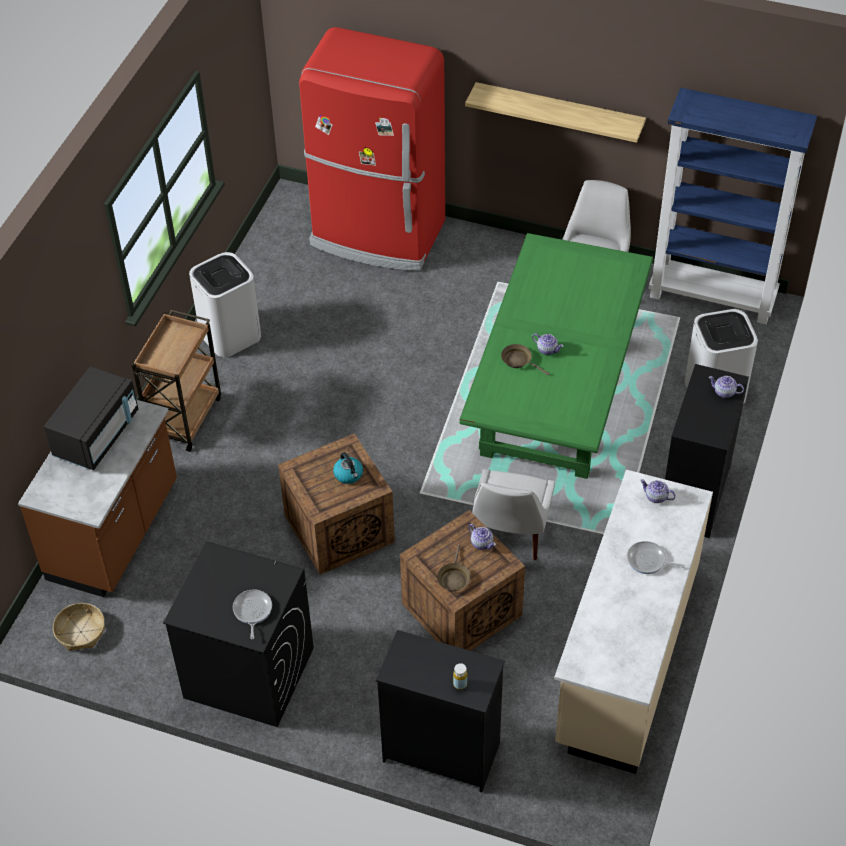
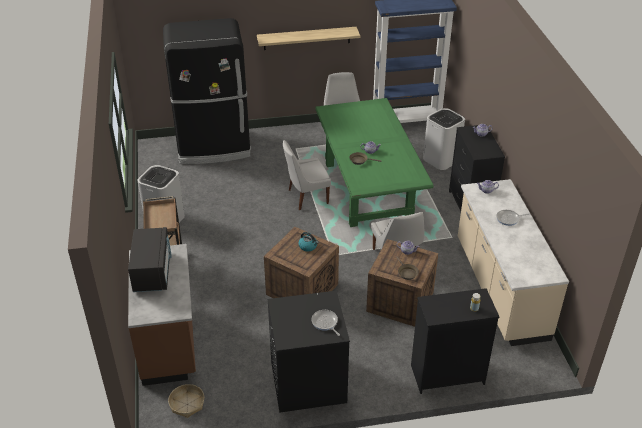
camera: 30 degrees left, 10 degrees down
(378, 235) = (214, 148): red fridge -> black fridge
(452, 376) = (306, 197): none -> white chair

